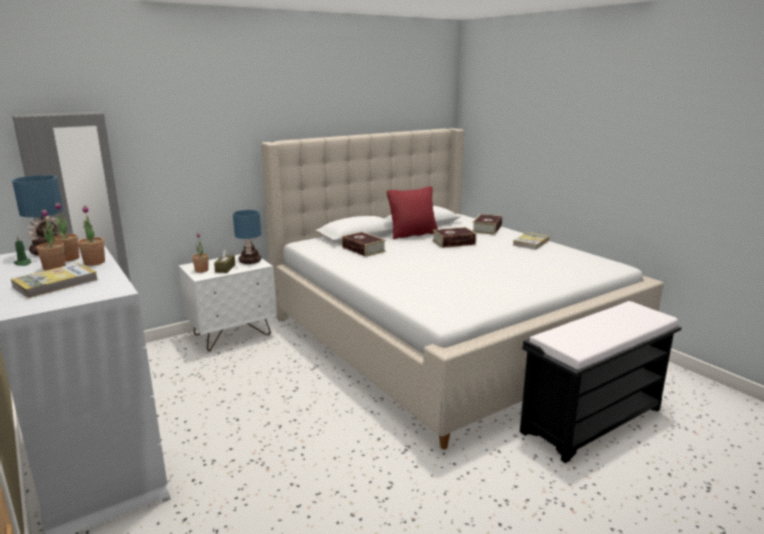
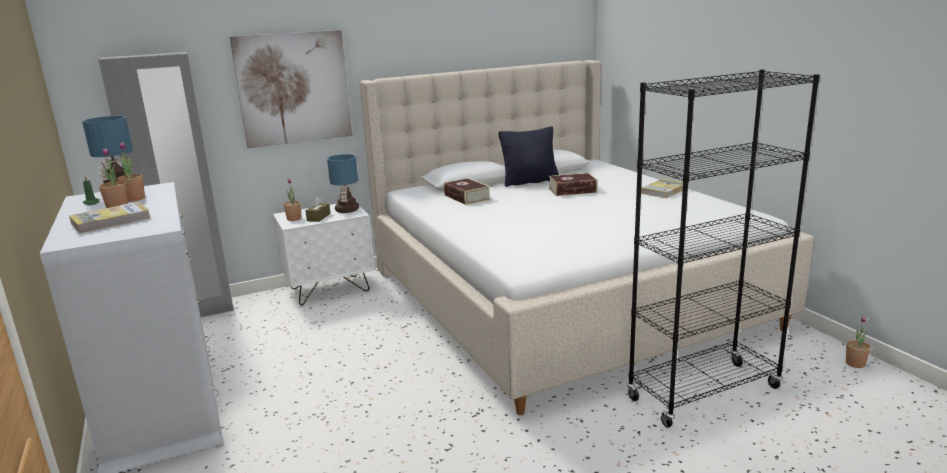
camera: 10 degrees right, 0 degrees up
(94, 262) = (156, 202): potted plant -> potted plant (855, 363)
(200, 148) = (294, 88): none -> picture
(413, 234) = (530, 182): red pillow -> black pillow
(487, 229) = (619, 176): book -> none
(592, 419) = (703, 393): black bench -> black bookcase

